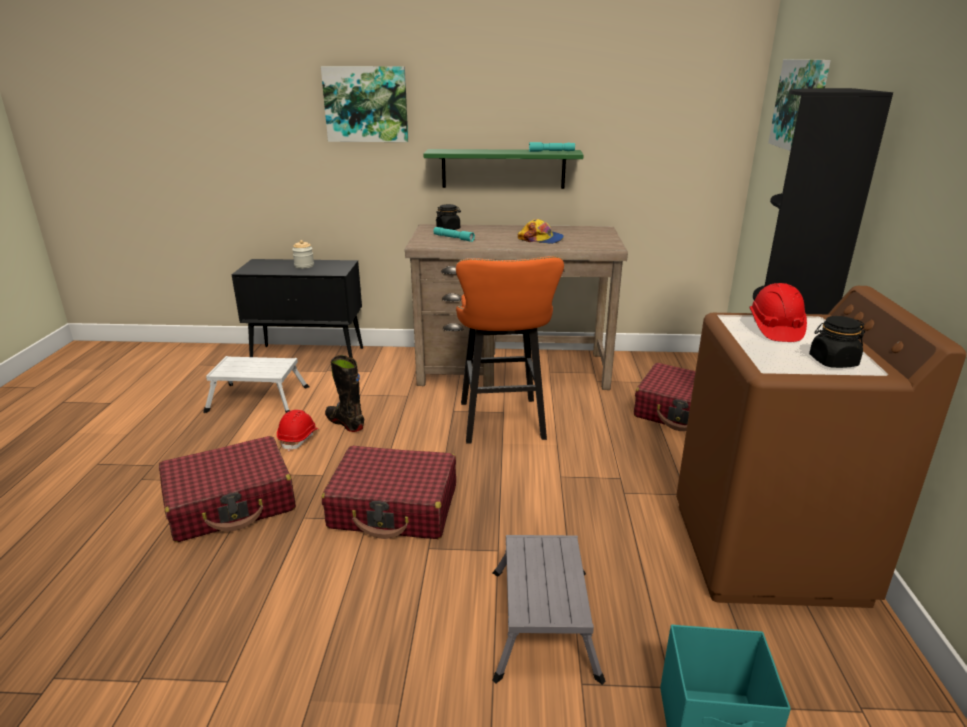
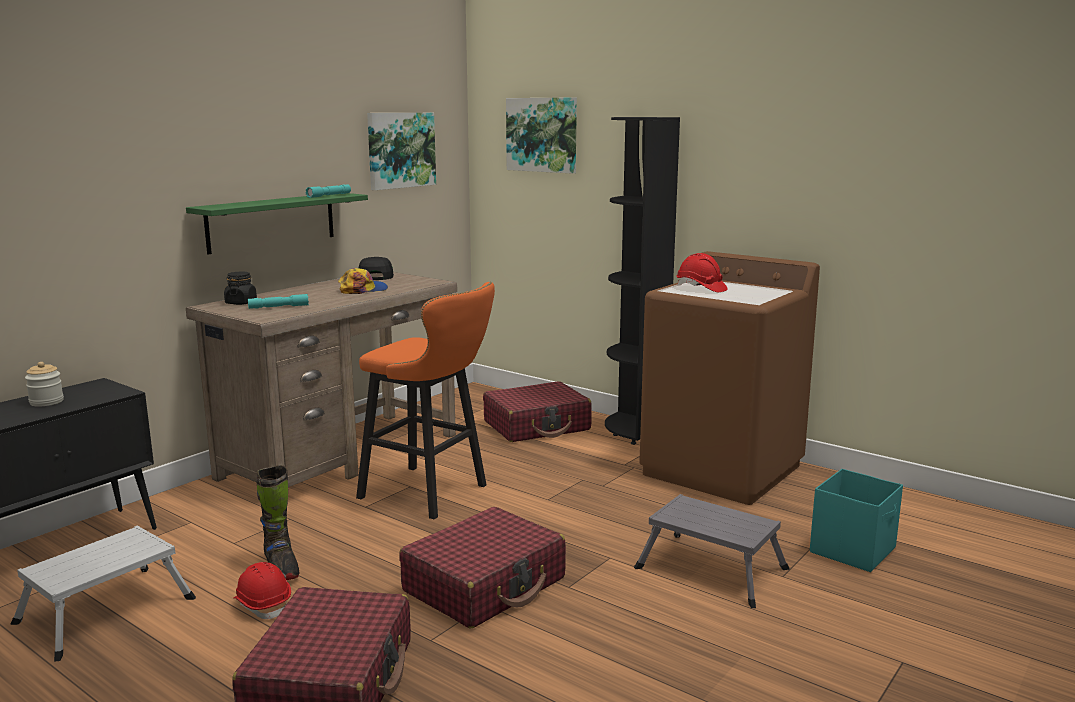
camera: 55 degrees left, 10 degrees down
(345, 423) = (281, 568): black boot -> black boot turned 105 degrees counterclockwise
(366, 104) = (101, 154): picture -> picture (400, 150)
(588, 230) = (375, 276): none -> black cap
(832, 362) = (763, 292): black jar -> none

